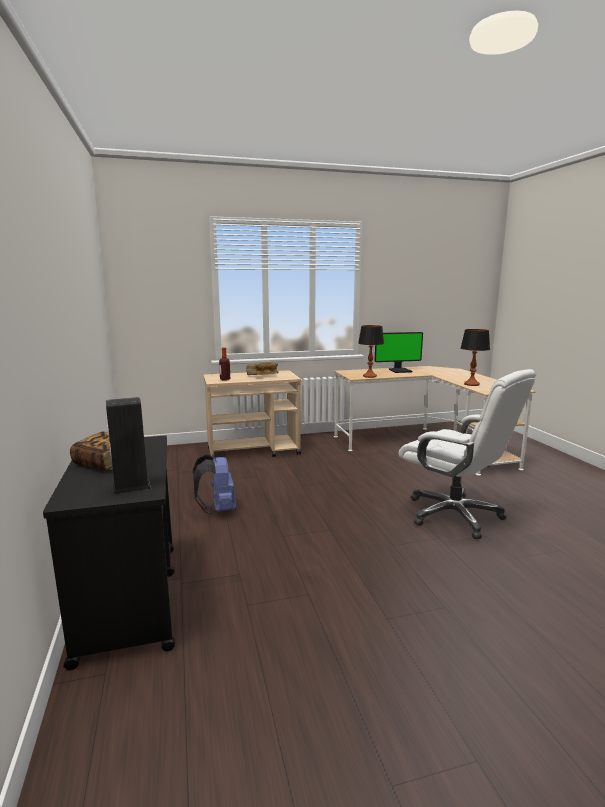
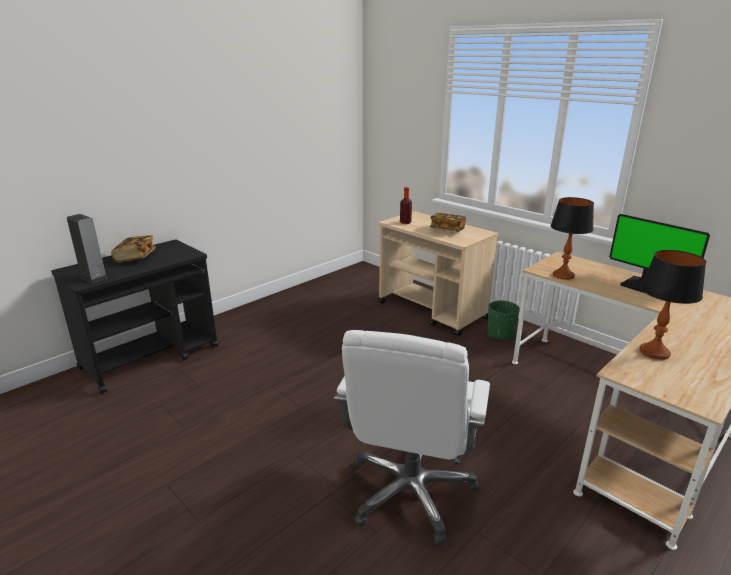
camera: 60 degrees right, 10 degrees up
(218, 510) = (293, 340): blue backpack -> none
(313, 443) = (500, 334): none -> green planter

